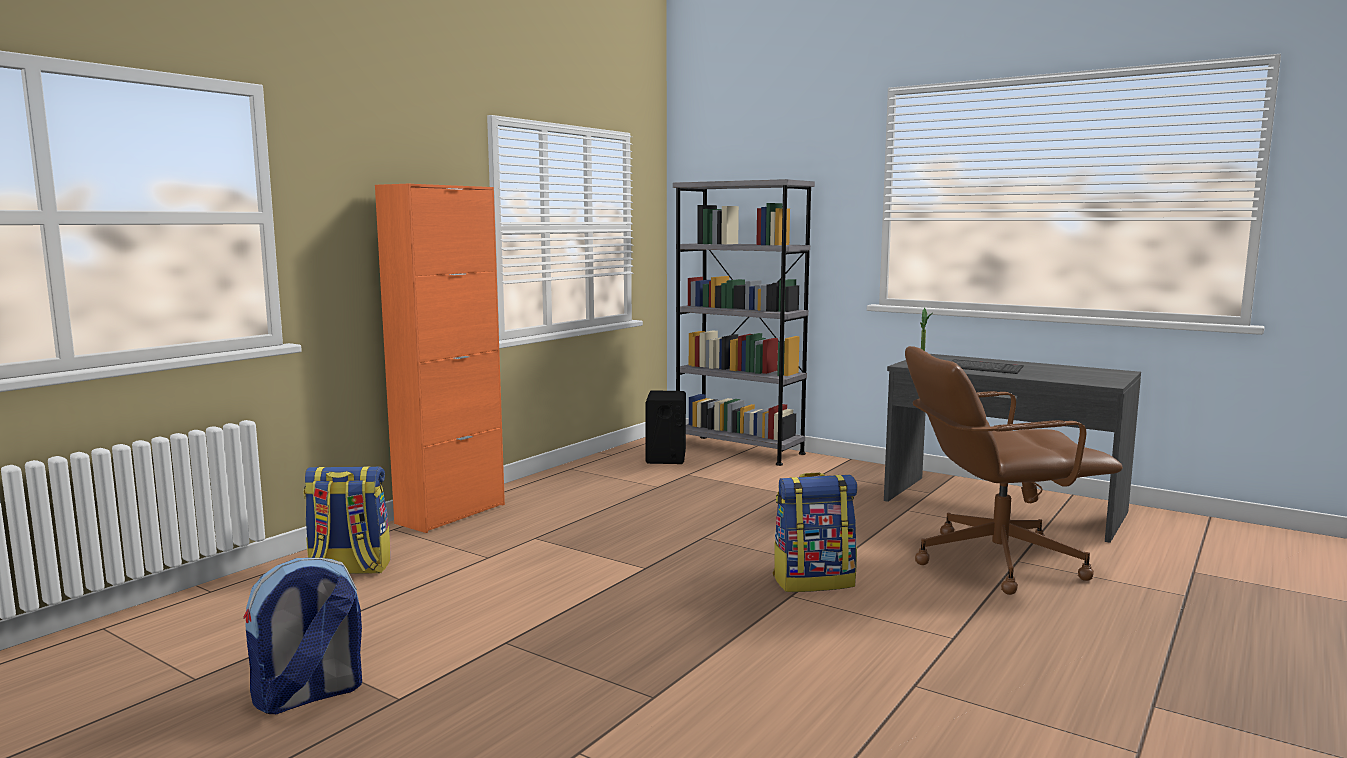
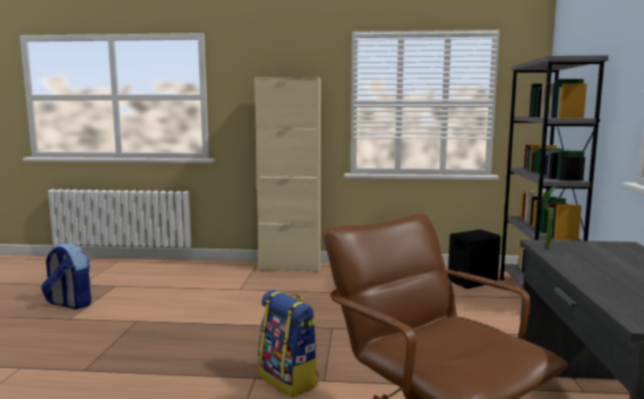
camera: 60 degrees right, 0 degrees up
(349, 569) = (200, 272): backpack -> none
(451, 514) = (290, 267): orange cabinet -> beige cabinet
(984, 369) = (596, 266): keyboard -> none

